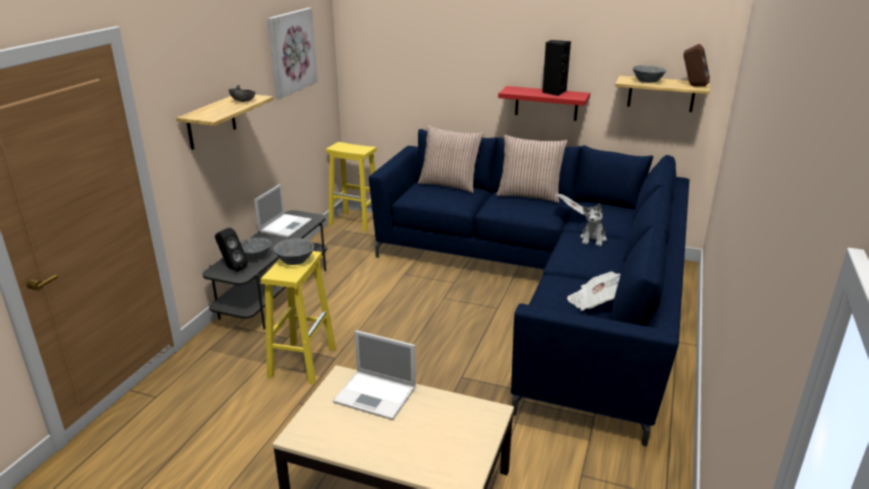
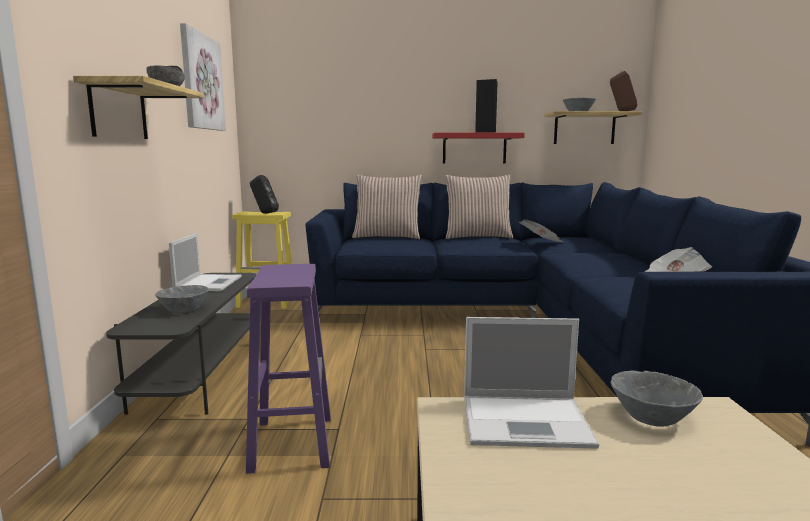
camera: 20 degrees left, 15 degrees down
(232, 268) = (155, 323): black speaker -> black speaker (264, 213)
(295, 261) = (285, 271): grey bowl -> grey bowl (653, 417)
(303, 361) = (292, 442): yellow stool -> purple stool
(593, 239) = (584, 253): plush toy -> none

